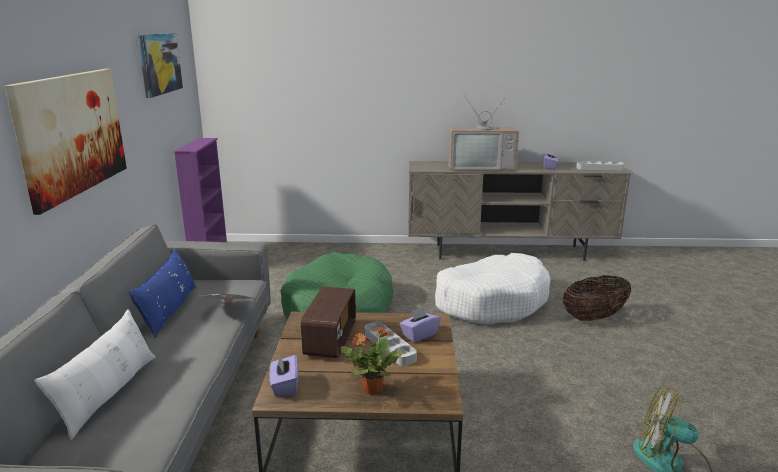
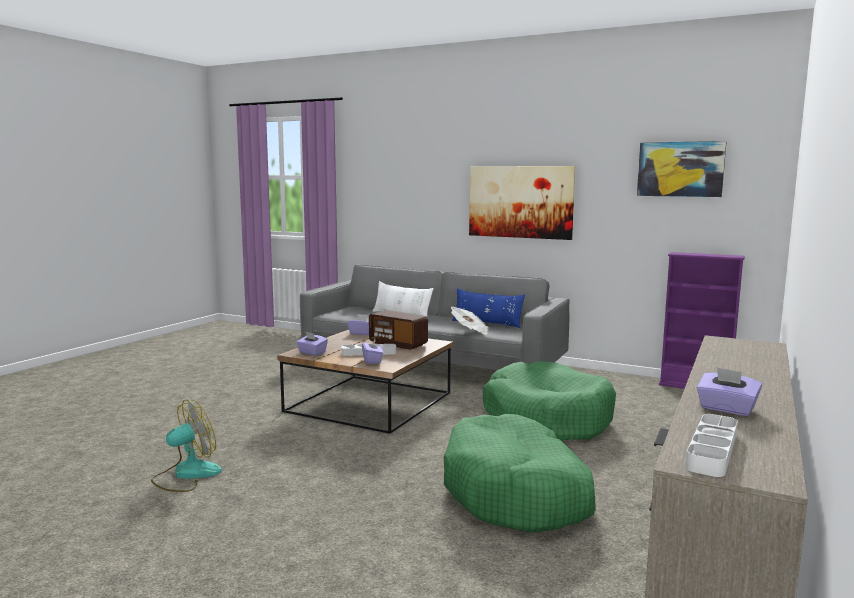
camera: 115 degrees right, 10 degrees down
(371, 389) = (330, 344): potted plant -> none
(427, 388) = (312, 353): none -> purple tissue box
(481, 167) = (735, 368): television -> none
(491, 301) = (516, 493): white dog bed -> green dog bed
(594, 317) = (416, 548): basket -> none

